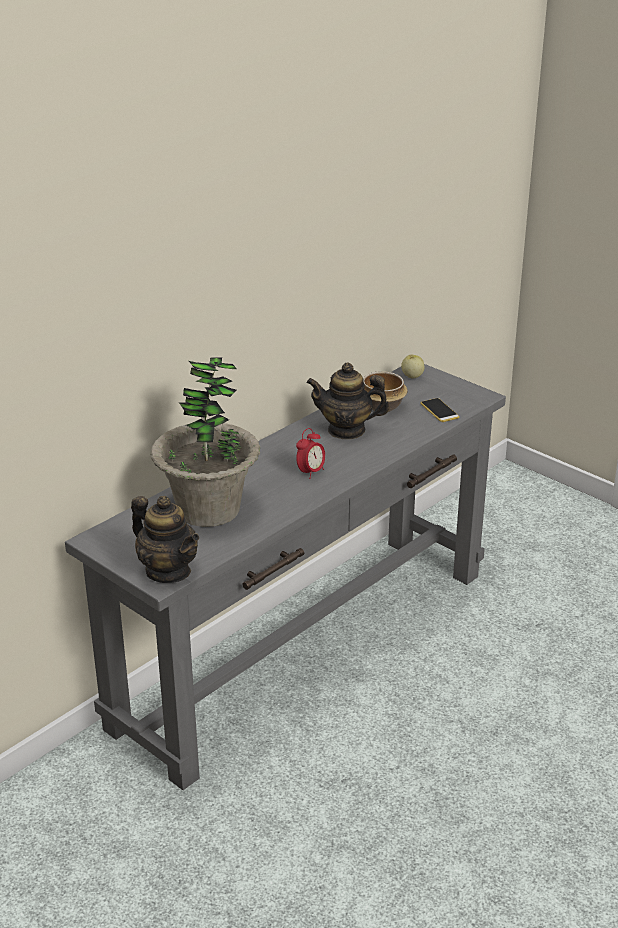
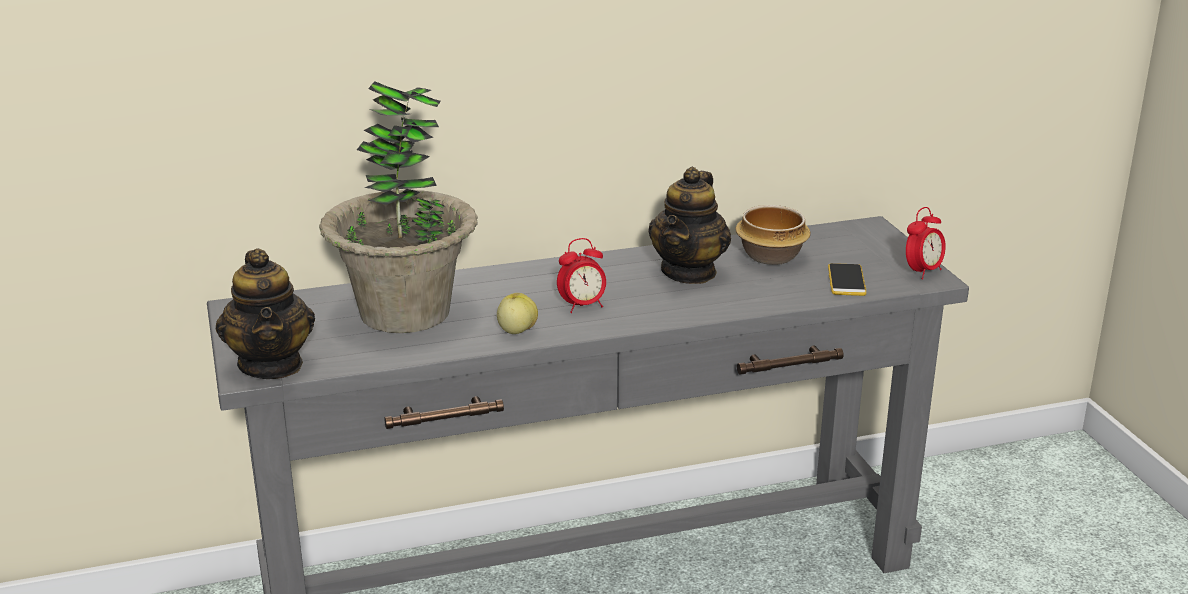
camera: 30 degrees right, 5 degrees down
(347, 430) = (689, 272): teapot -> teapot turned 105 degrees counterclockwise
(412, 376) = (854, 233): apple -> apple (516, 331)
(474, 393) = (922, 272): none -> alarm clock

